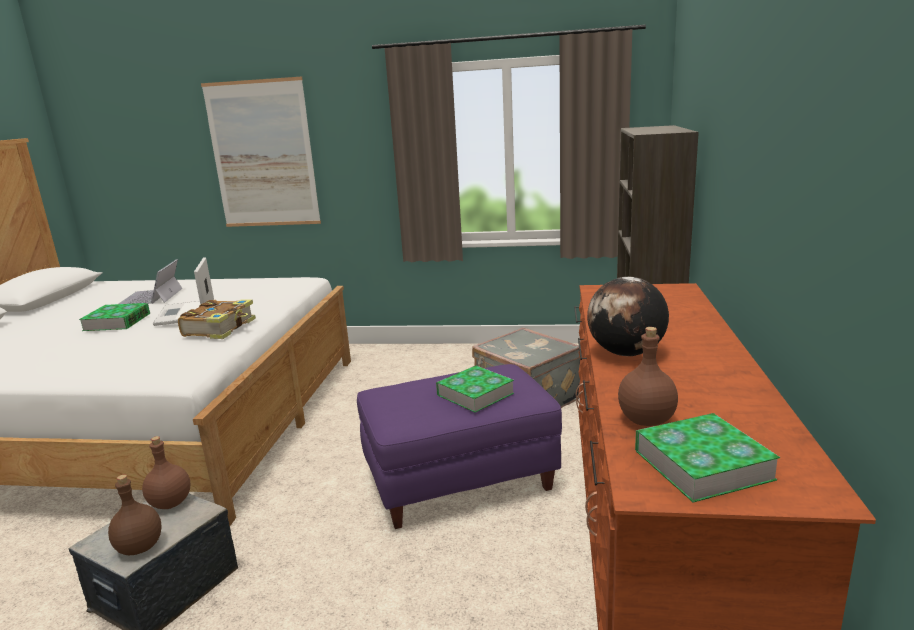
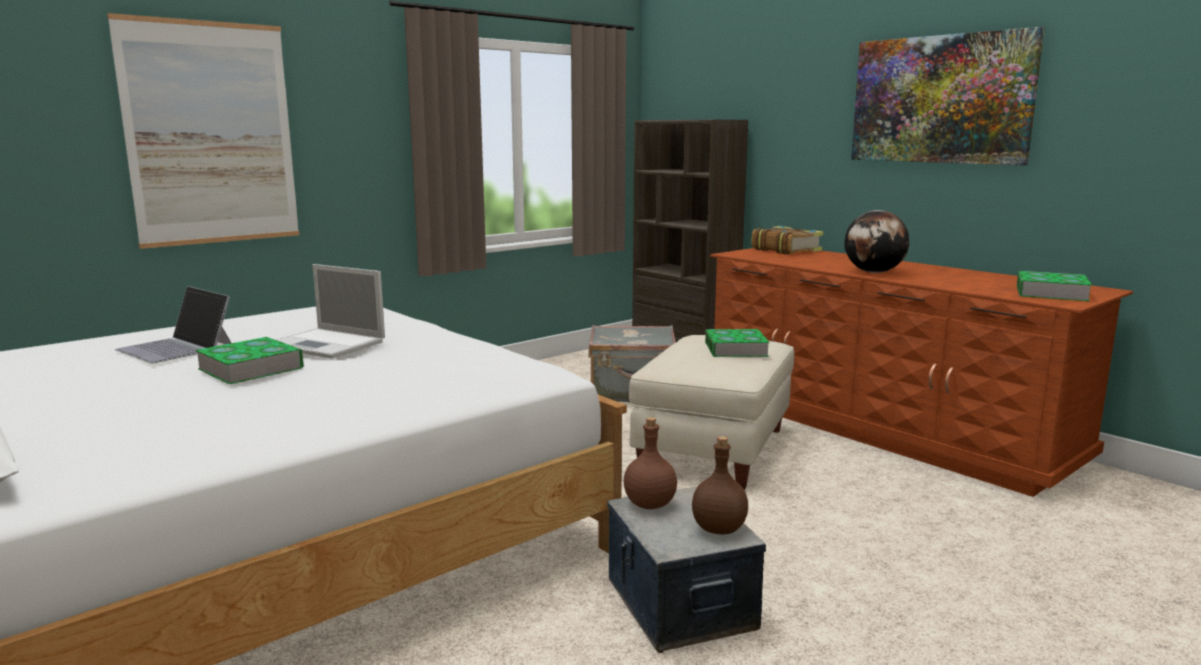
camera: 50 degrees left, 5 degrees down
(221, 328) = (439, 342): book -> book (785, 250)
(459, 480) = (712, 449): purple ottoman -> beige ottoman
(647, 420) = (983, 288): brown bottle -> none
(784, 125) = (940, 99): none -> picture

